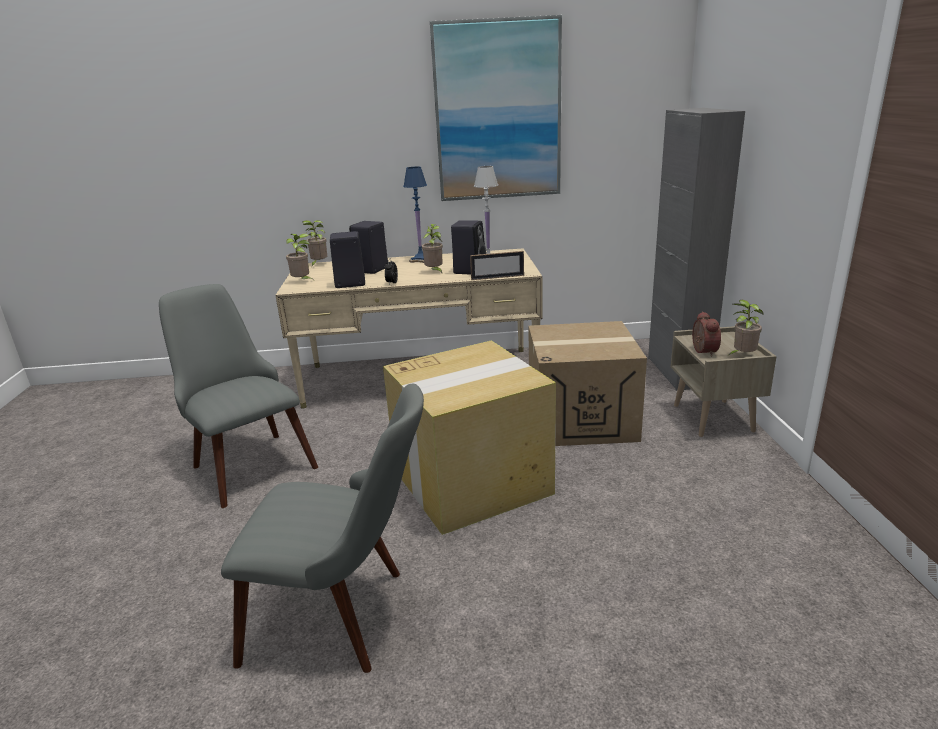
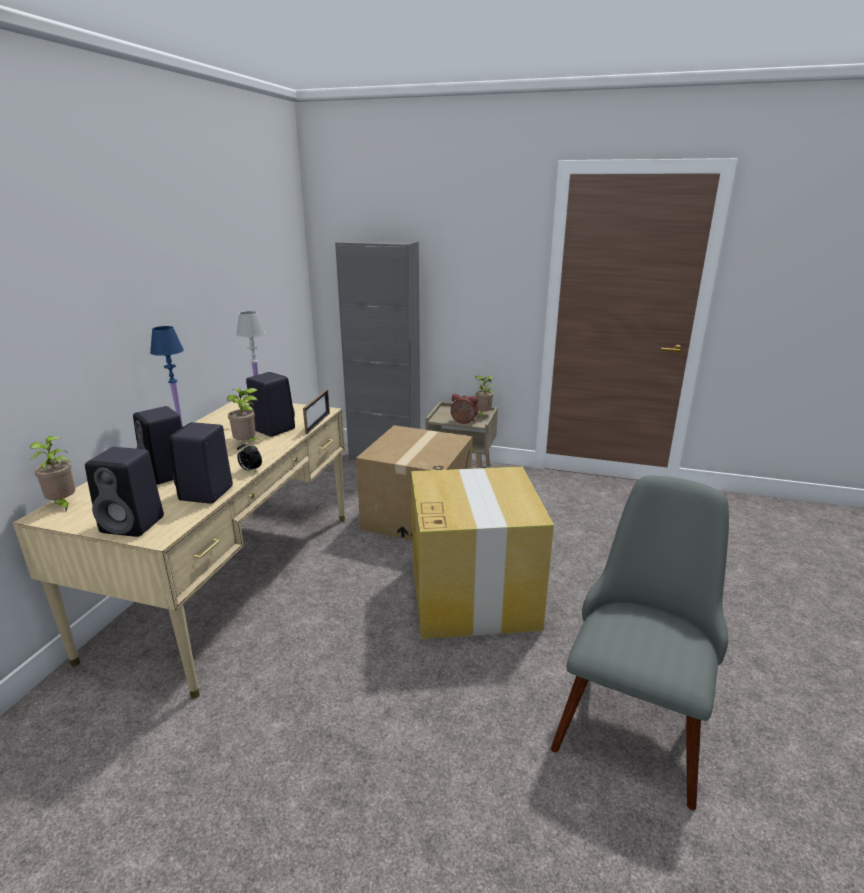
camera: 70 degrees left, 0 degrees up
(247, 461) = (298, 776): grey chair -> none
(302, 282) = (134, 524): potted plant -> black speaker
(498, 112) = (198, 251): picture -> none

